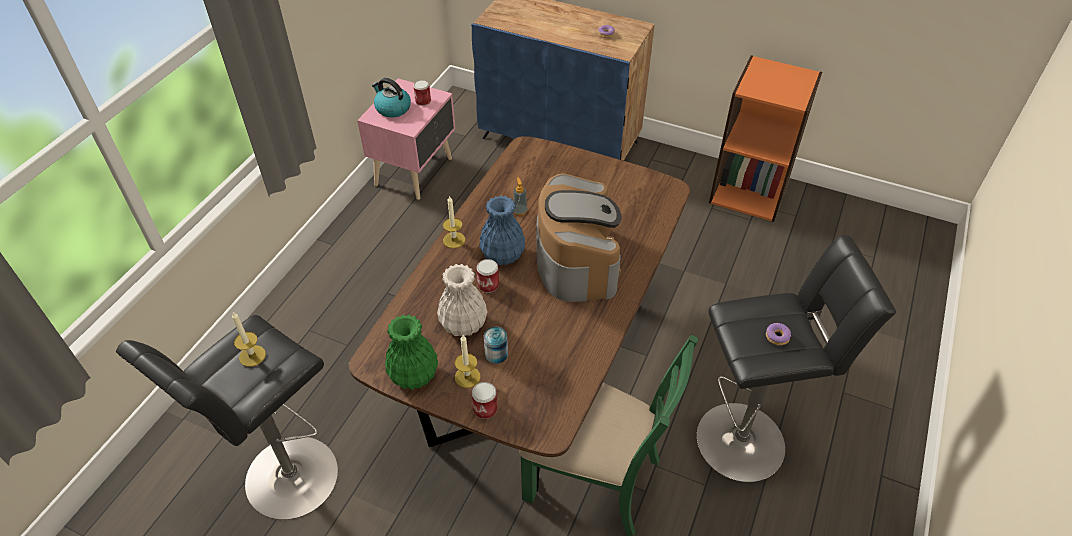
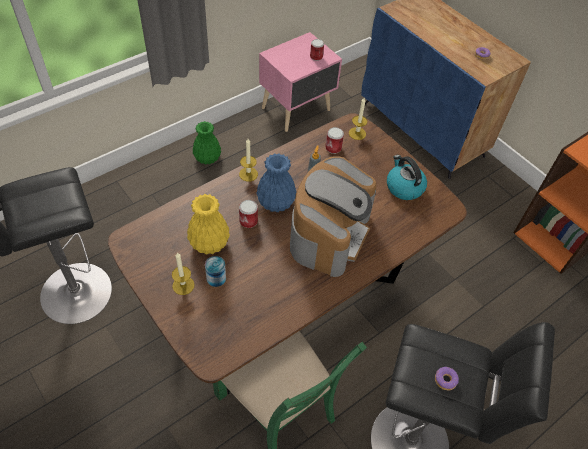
camera: 25 degrees right, 5 degrees up
(252, 356) = (48, 196): candle -> candle (357, 133)
(392, 108) = (290, 54): kettle -> kettle (404, 187)
(413, 374) = (147, 264): green vase -> green vase (207, 157)
(463, 323) = (209, 242): white vase -> yellow vase
(485, 409) = (178, 317): can -> can (333, 148)

